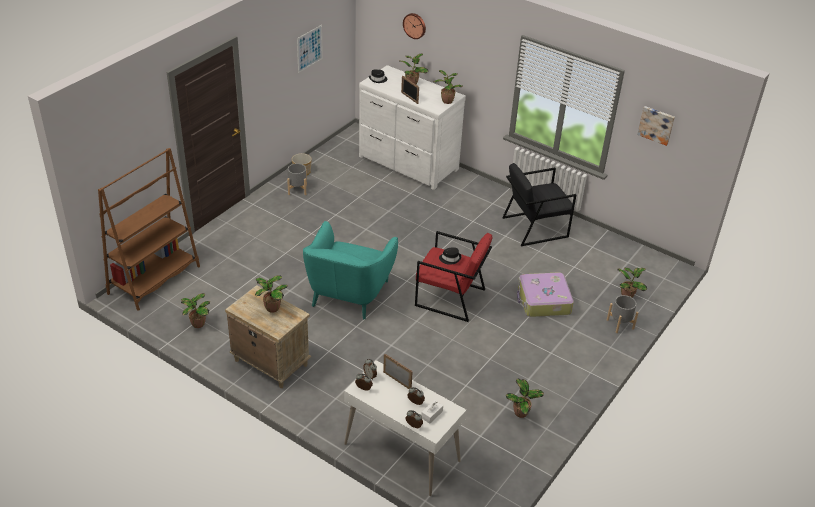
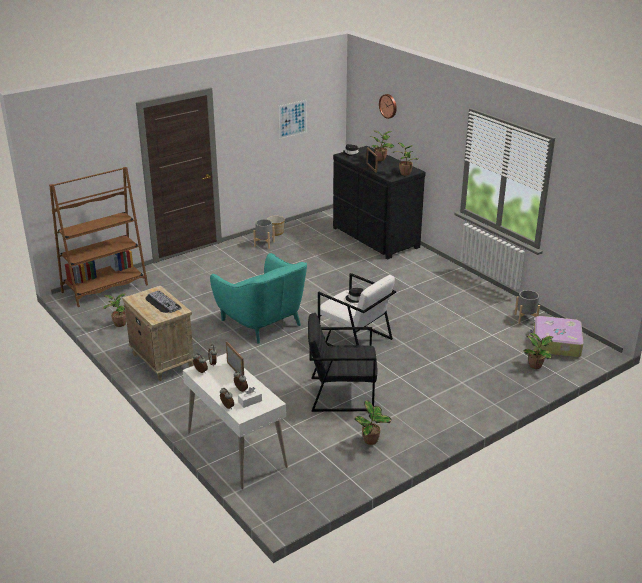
camera: 20 degrees right, 10 degrees down
(271, 308) = (161, 302): potted plant -> keyboard
(348, 293) = (262, 322): turquoise armchair -> turquoise armchair turned 75 degrees counterclockwise
(407, 163) = (374, 238): white dresser -> black dresser
(450, 297) = (355, 340): red armchair -> white armchair
(535, 227) = (469, 299): black armchair -> black armchair (341, 393)
(543, 301) = (445, 356): suitcase -> suitcase (555, 344)
(620, 324) = (514, 387): grey planter -> grey planter (525, 318)
(656, 125) = (583, 194): picture -> none

